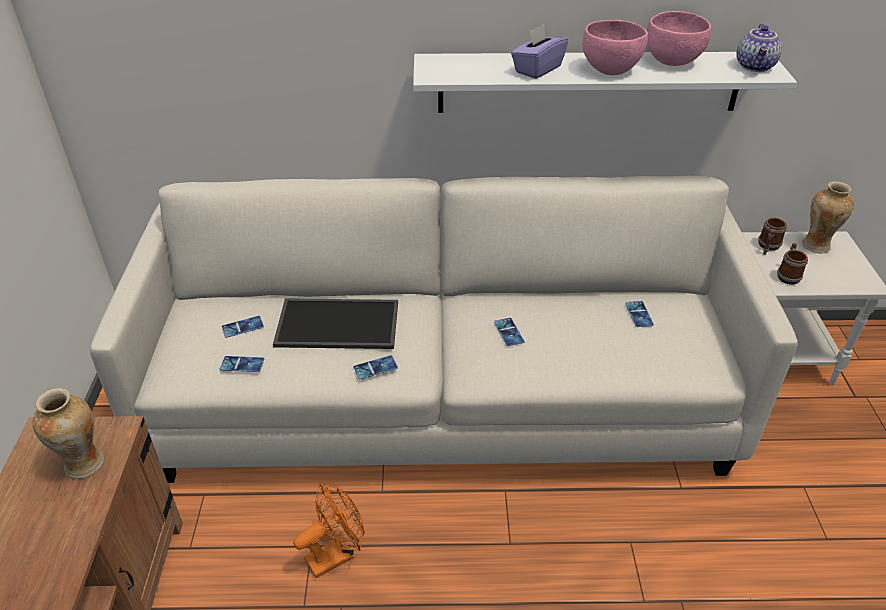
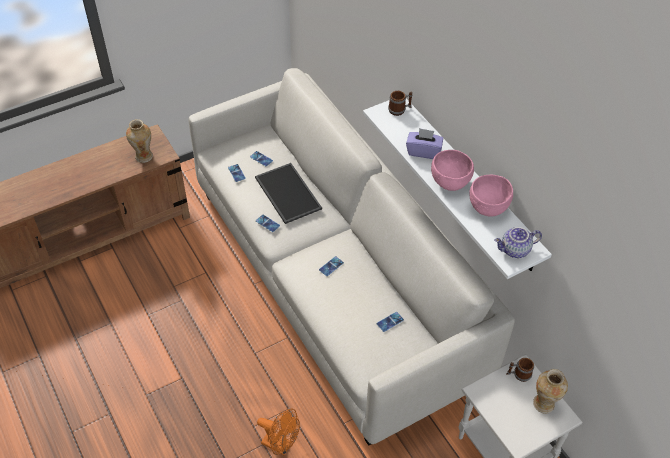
camera: 60 degrees right, 10 degrees up
(336, 554) = (206, 284): orange fan -> orange fan (281, 445)
(787, 275) = (492, 392): mug -> mug (400, 110)

